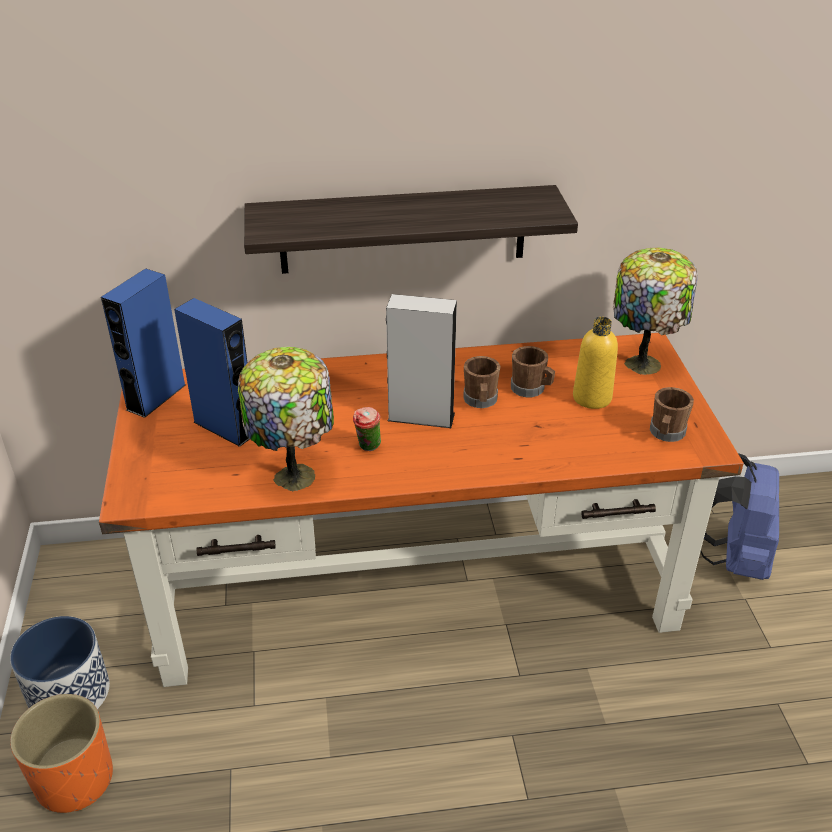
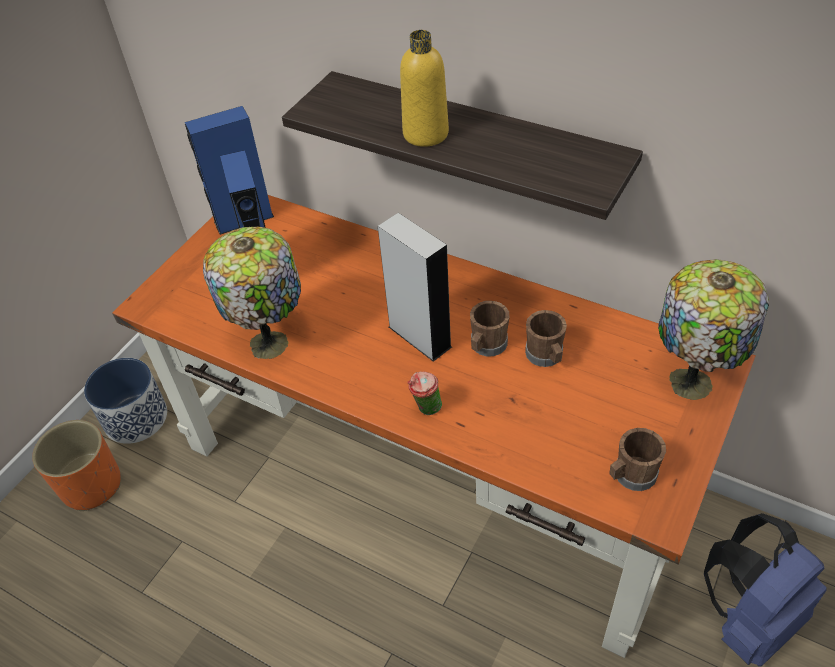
camera: 40 degrees right, 10 degrees up
(368, 447) = (347, 345): cup -> cup (426, 409)
(592, 398) = (596, 395): yellow bottle -> yellow bottle (425, 134)

